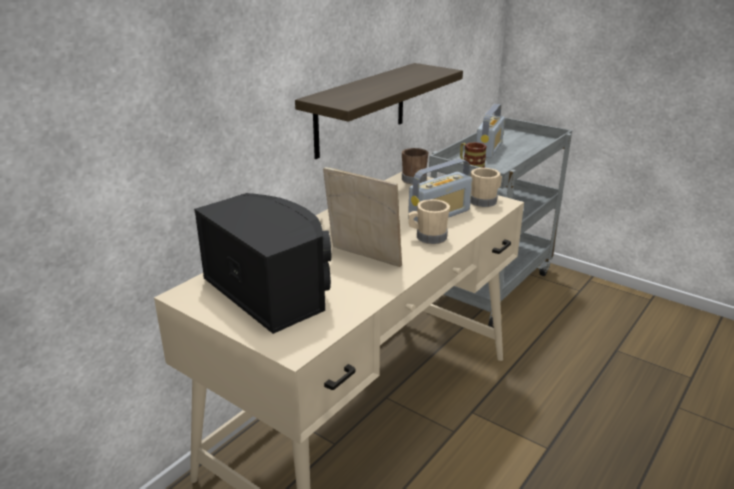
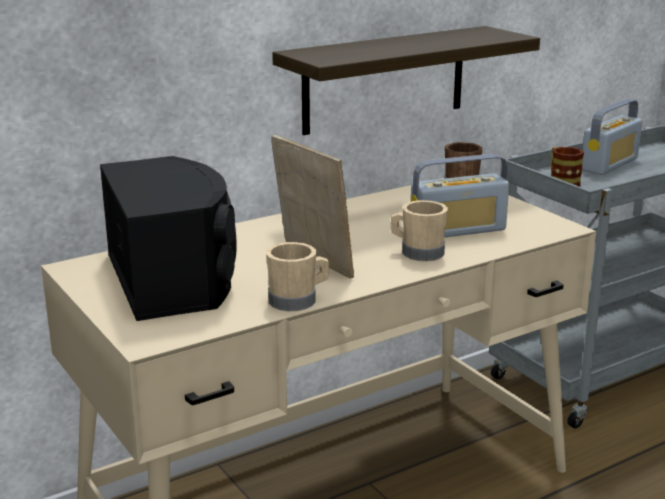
camera: 20 degrees right, 5 degrees down
(485, 201) = (539, 222): beige mug -> beige mug (298, 301)

